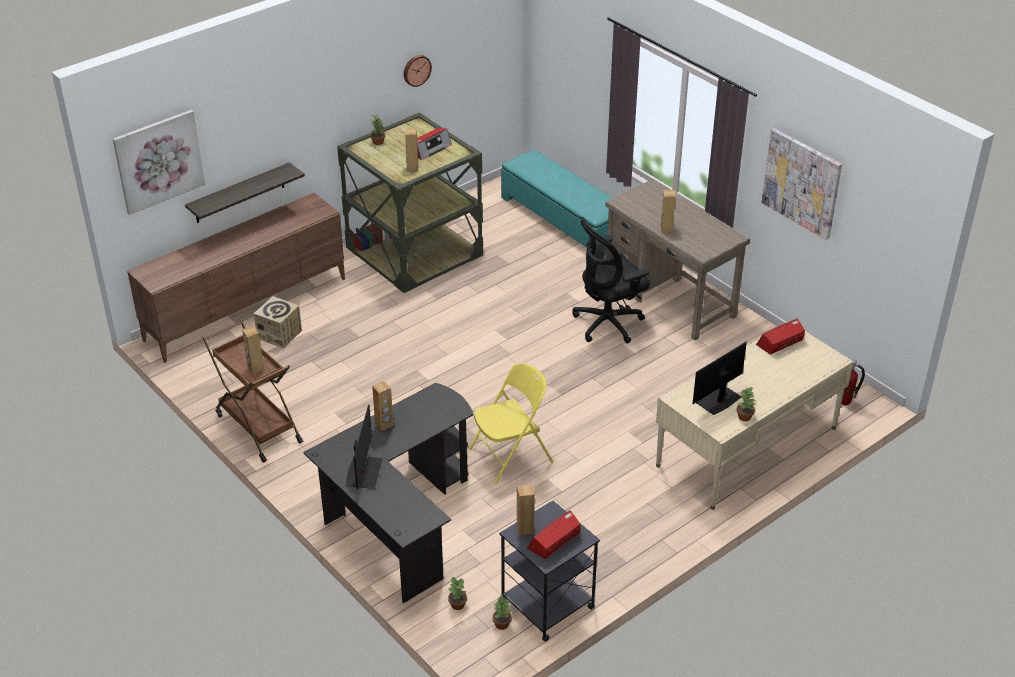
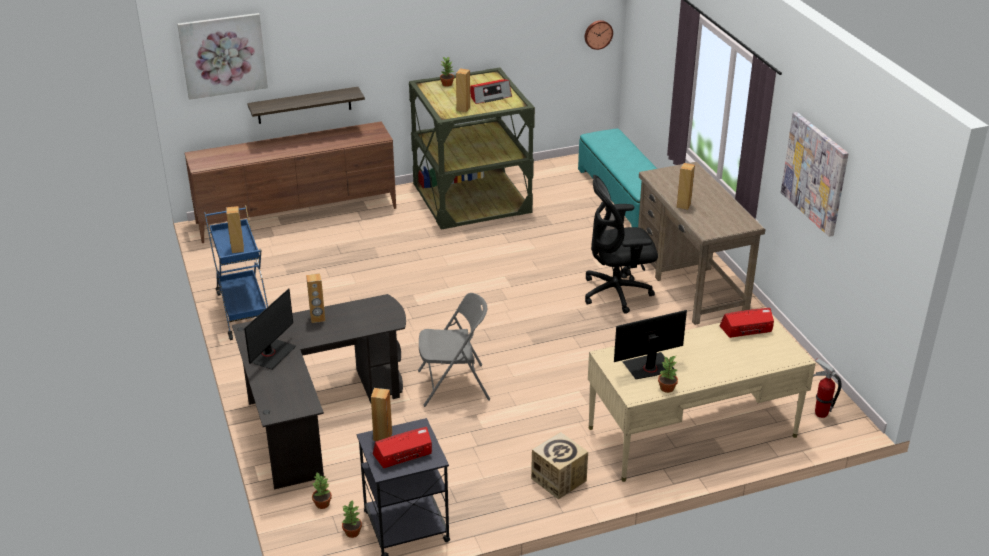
camera: 20 degrees right, 5 degrees down
(258, 428) = (244, 312): brown cart -> blue cart
(279, 334) = (311, 241): cardboard box -> cardboard box (558, 479)
(416, 70) = (500, 25): wall clock -> wall clock (598, 34)
(510, 455) = (453, 385): yellow chair -> grey chair

